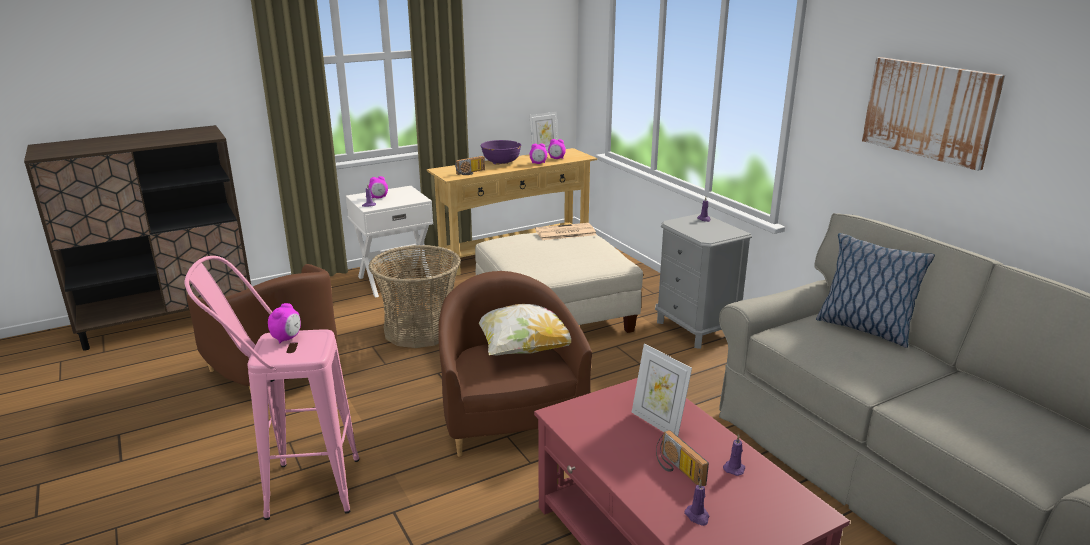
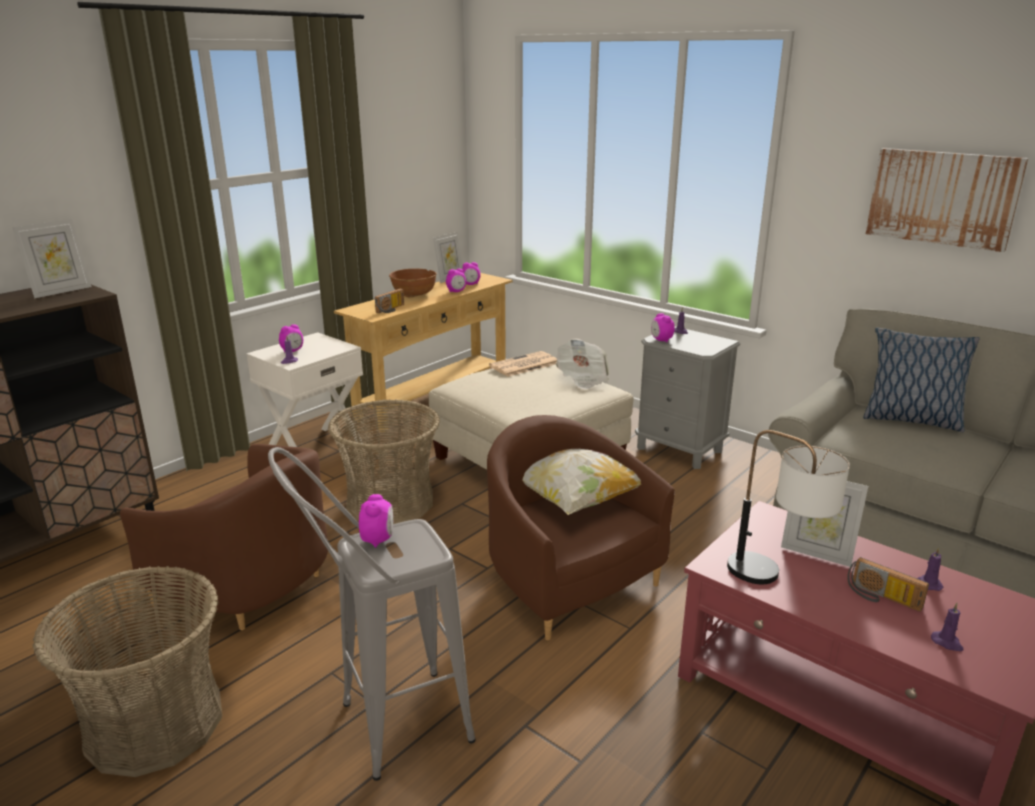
camera: 20 degrees left, 0 degrees up
(159, 447) = (154, 723): none -> basket
(195, 133) = (61, 291): none -> picture frame
(296, 489) = (385, 730): pink stool -> grey stool
(501, 162) = (414, 294): purple bowl -> brown bowl
(599, 436) = (776, 580): none -> table lamp
(604, 250) = (582, 378): none -> newspaper
(677, 224) = (661, 340): none -> alarm clock

